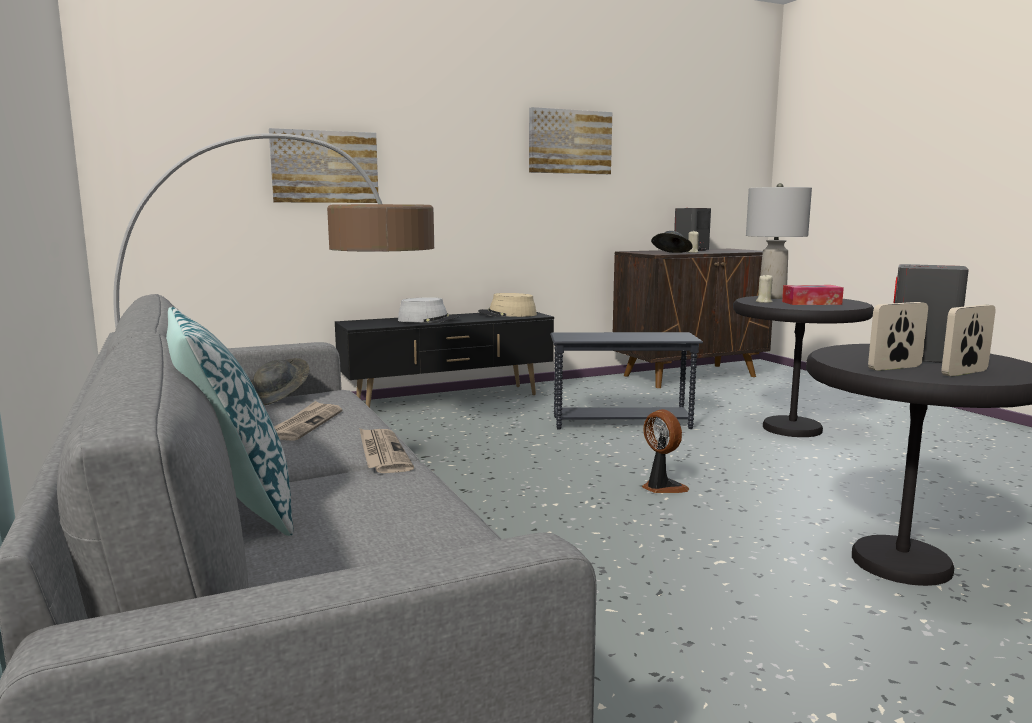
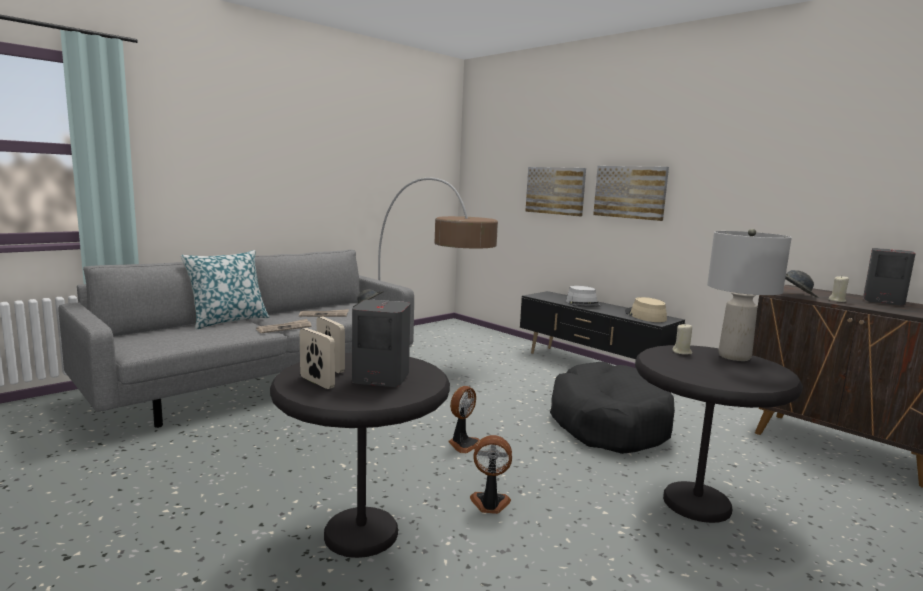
camera: 70 degrees right, 0 degrees up
(569, 142) = (749, 171): picture -> picture (630, 192)
(621, 423) = (608, 423): grey side table -> black dog bed
(811, 303) = (709, 368): tissue box -> none
(812, 495) = (490, 504): none -> fan

